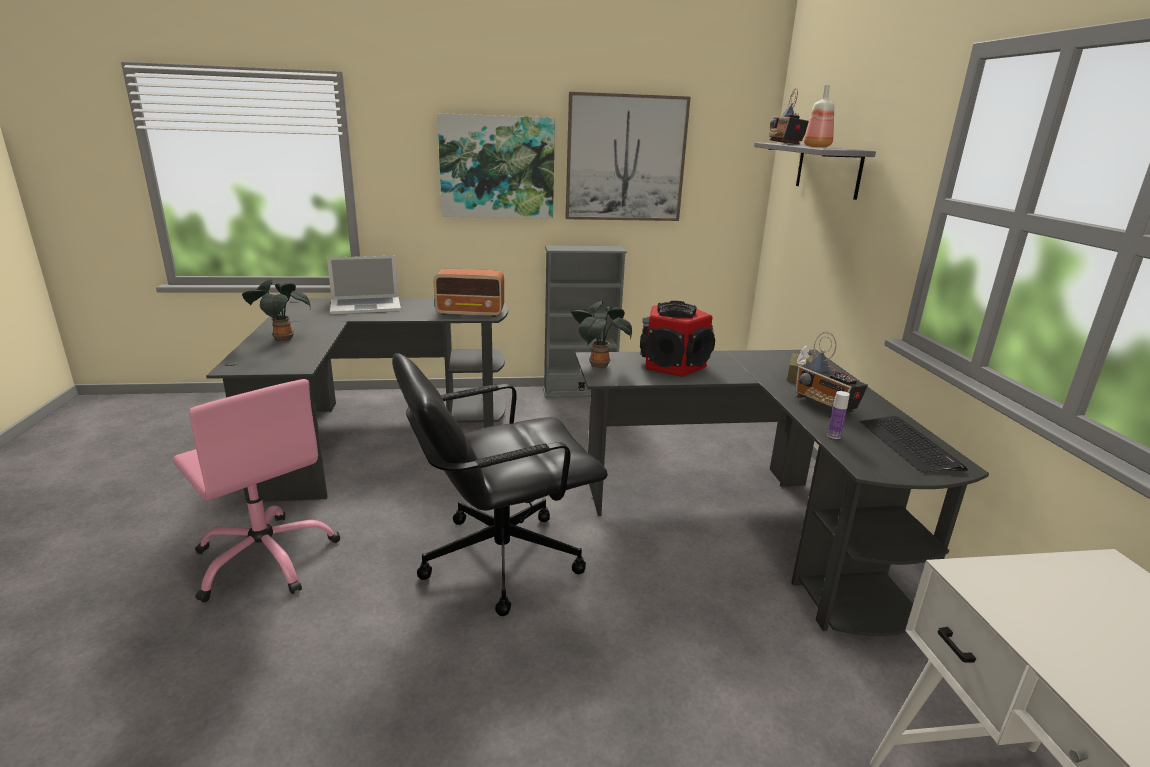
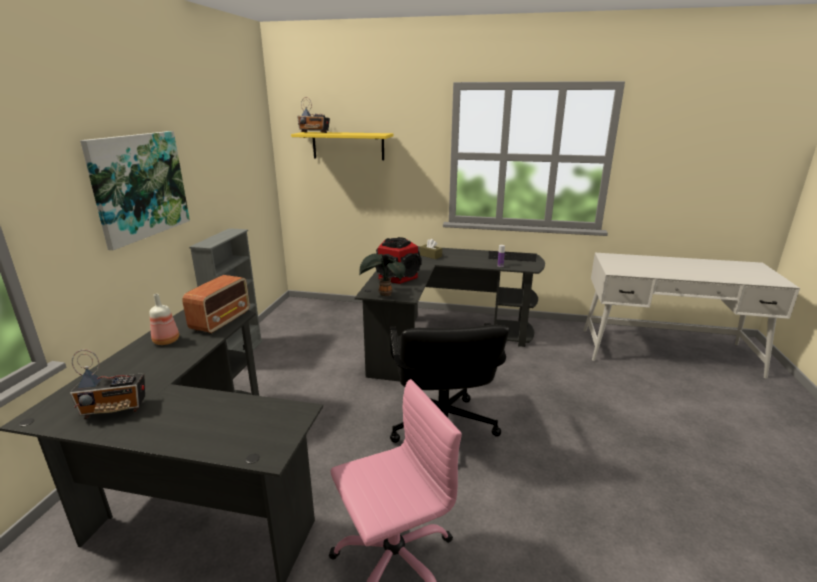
camera: 70 degrees left, 0 degrees up
(281, 339) = (194, 426): potted plant -> none
(365, 305) = (123, 371): laptop -> none
(625, 159) = (214, 158): picture -> none
(817, 147) = (357, 133): bottle -> bottle (166, 341)
(825, 405) = (468, 259): radio -> radio (115, 409)
(828, 169) = (348, 146): grey shelf -> yellow shelf

